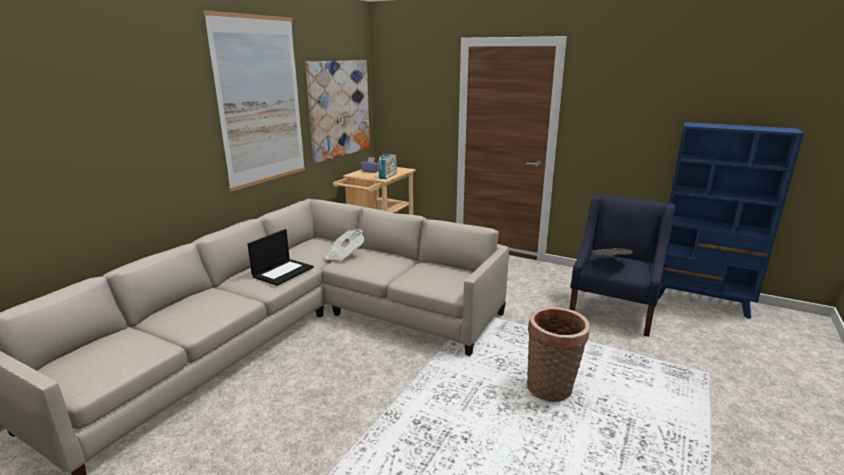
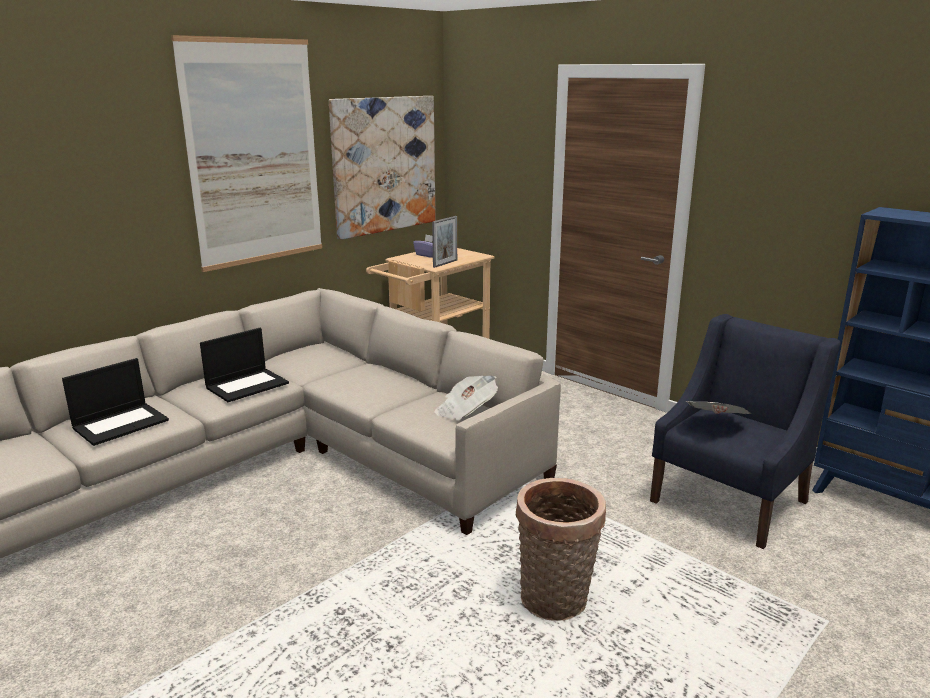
camera: 15 degrees right, 0 degrees up
(203, 311) = (121, 423): none -> laptop
(345, 255) = (342, 370): newspaper -> newspaper (466, 411)
(388, 176) = (445, 263): radio -> picture frame

